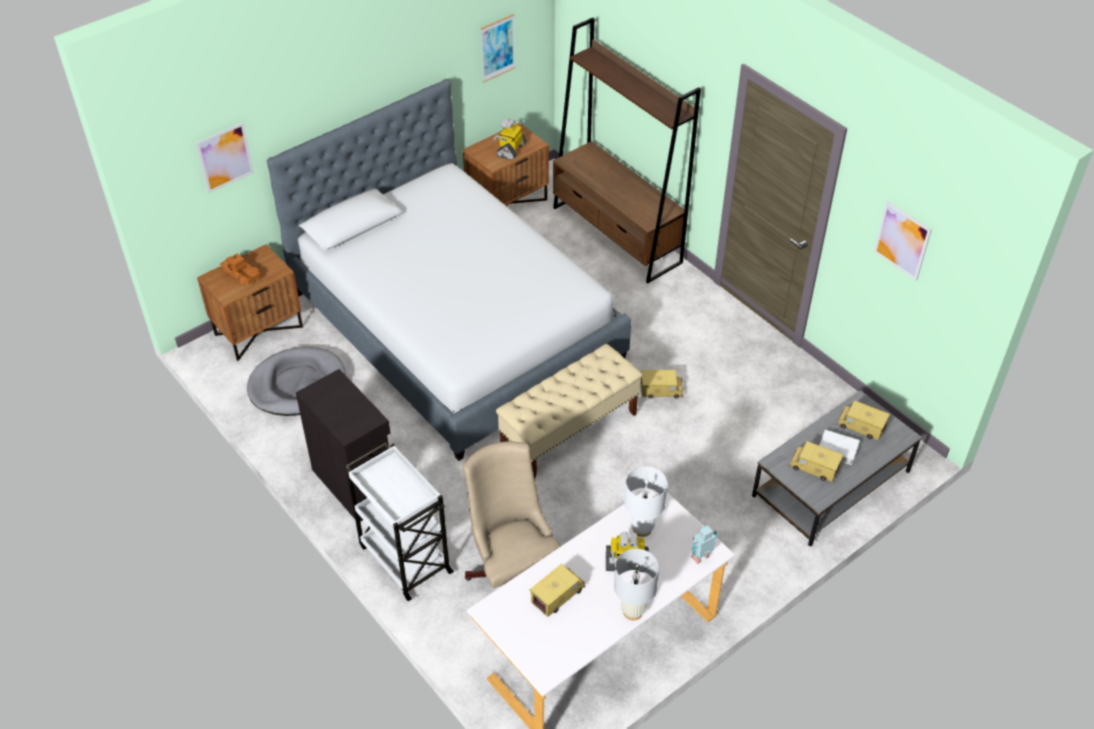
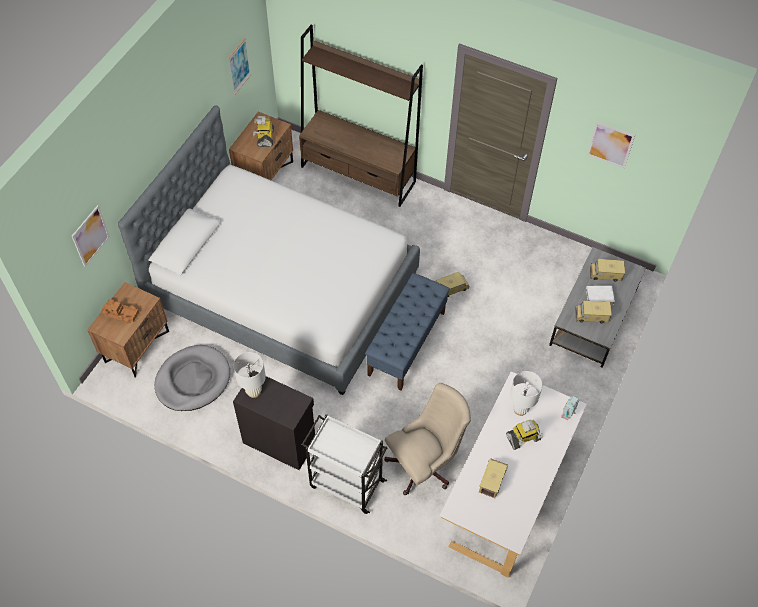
camera: 25 degrees left, 10 degrees up
(513, 572) = (425, 463): beige office chair -> beige office chair turned 105 degrees clockwise
(569, 431) = (406, 343): beige bench -> blue bench
(632, 611) = (545, 471): white table lamp -> white table lamp (253, 391)

